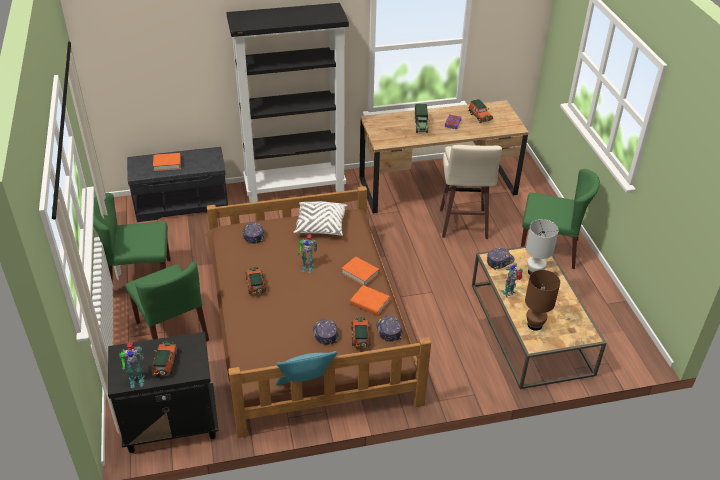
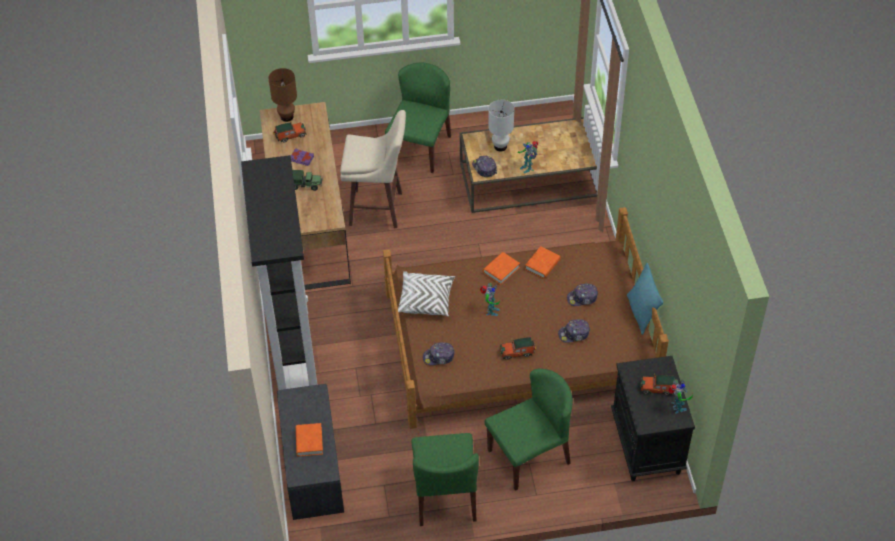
camera: 85 degrees left, 10 degrees up
(360, 338) = (587, 273): toy car -> none
(388, 331) = (577, 253): cap -> cap (574, 334)
(534, 324) = (567, 156): brown table lamp -> brown table lamp (286, 117)

